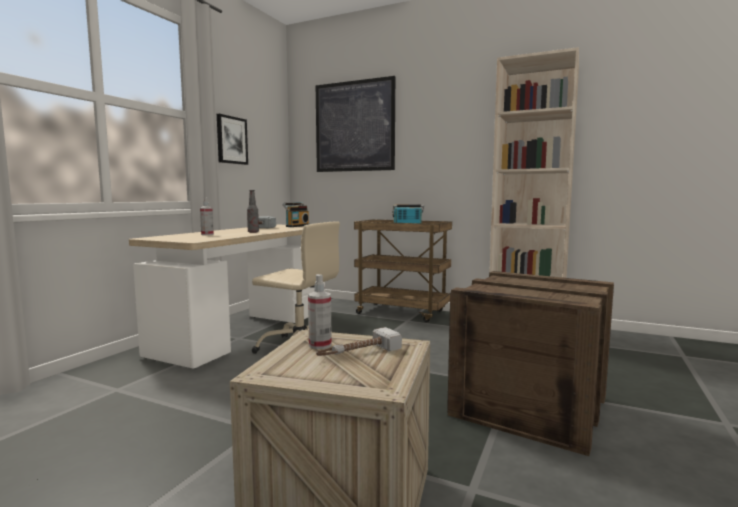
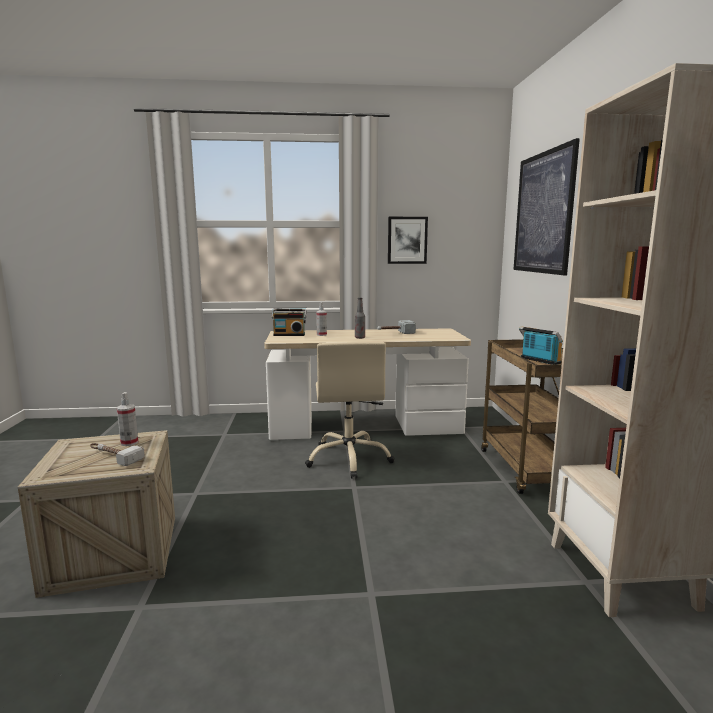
camera: 60 degrees right, 5 degrees up
(296, 226) = (444, 334): radio -> radio (289, 334)
(530, 407) = (322, 618): crate -> none

